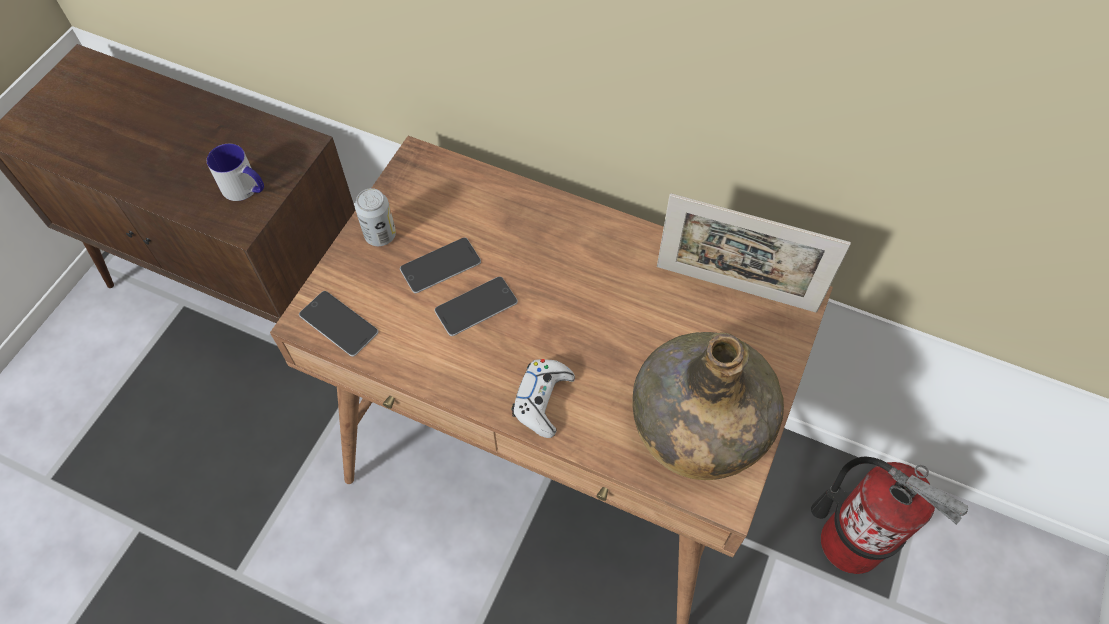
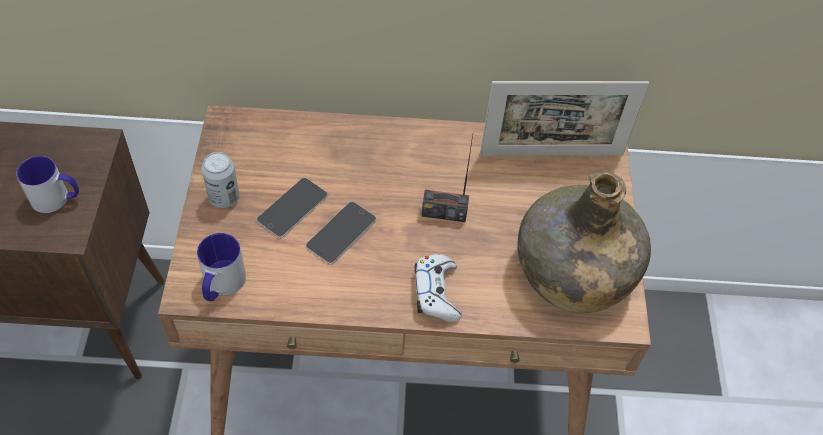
camera: 25 degrees left, 5 degrees down
(338, 323) = (221, 285): phone -> mug
(590, 317) = (444, 212): none -> radio
(850, 541) = (674, 360): fire extinguisher -> none

